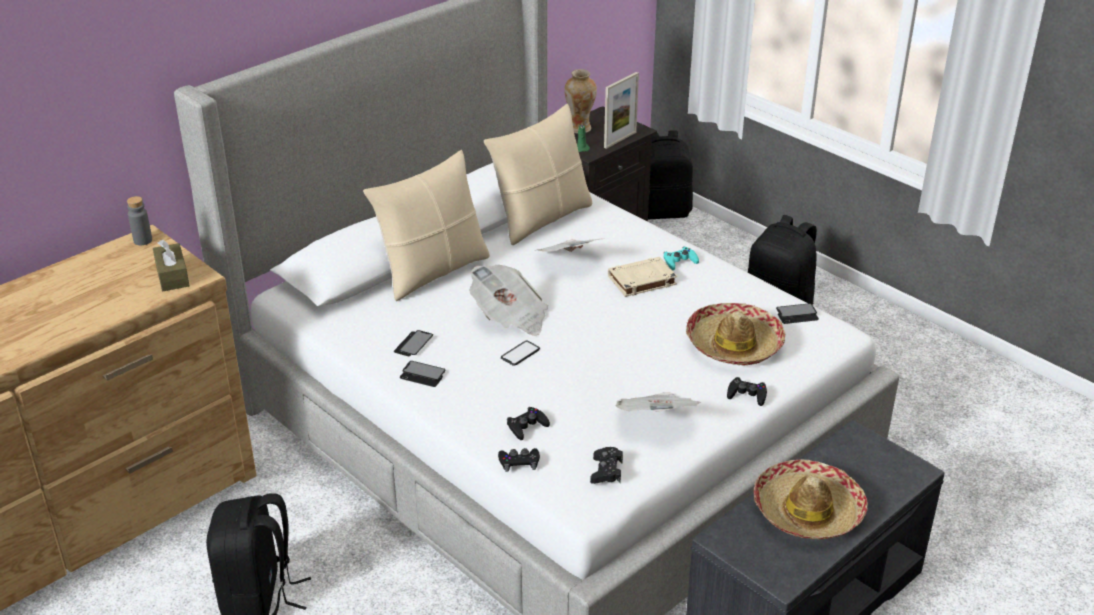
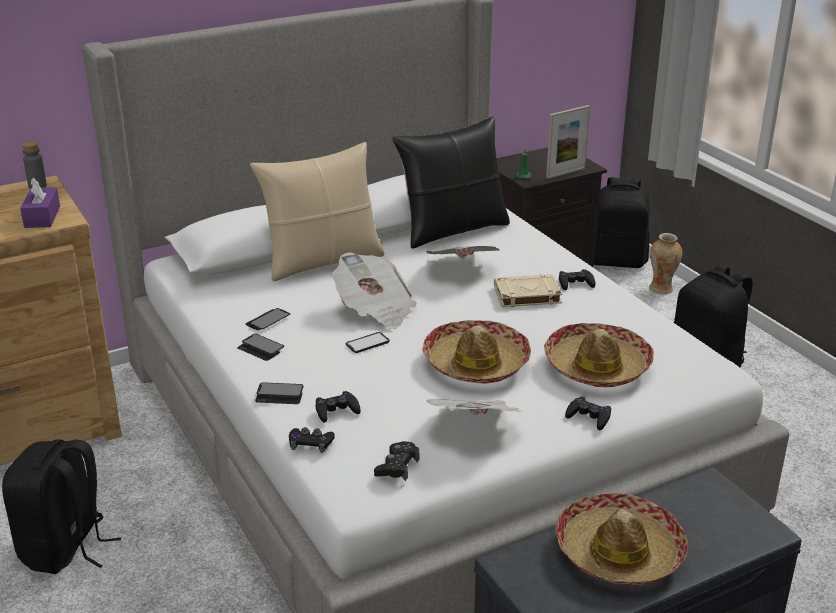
camera: 15 degrees right, 5 degrees down
(172, 276) = (42, 217): brown tissue box -> purple tissue box
(541, 219) = (452, 230): beige pillow -> black pillow
(579, 128) = (530, 160): vase -> vase (661, 289)
(628, 358) = (476, 363): none -> hat
(679, 261) = (575, 283): turquoise game controller -> black game controller
(797, 315) = (680, 348): phone -> phone (279, 395)

